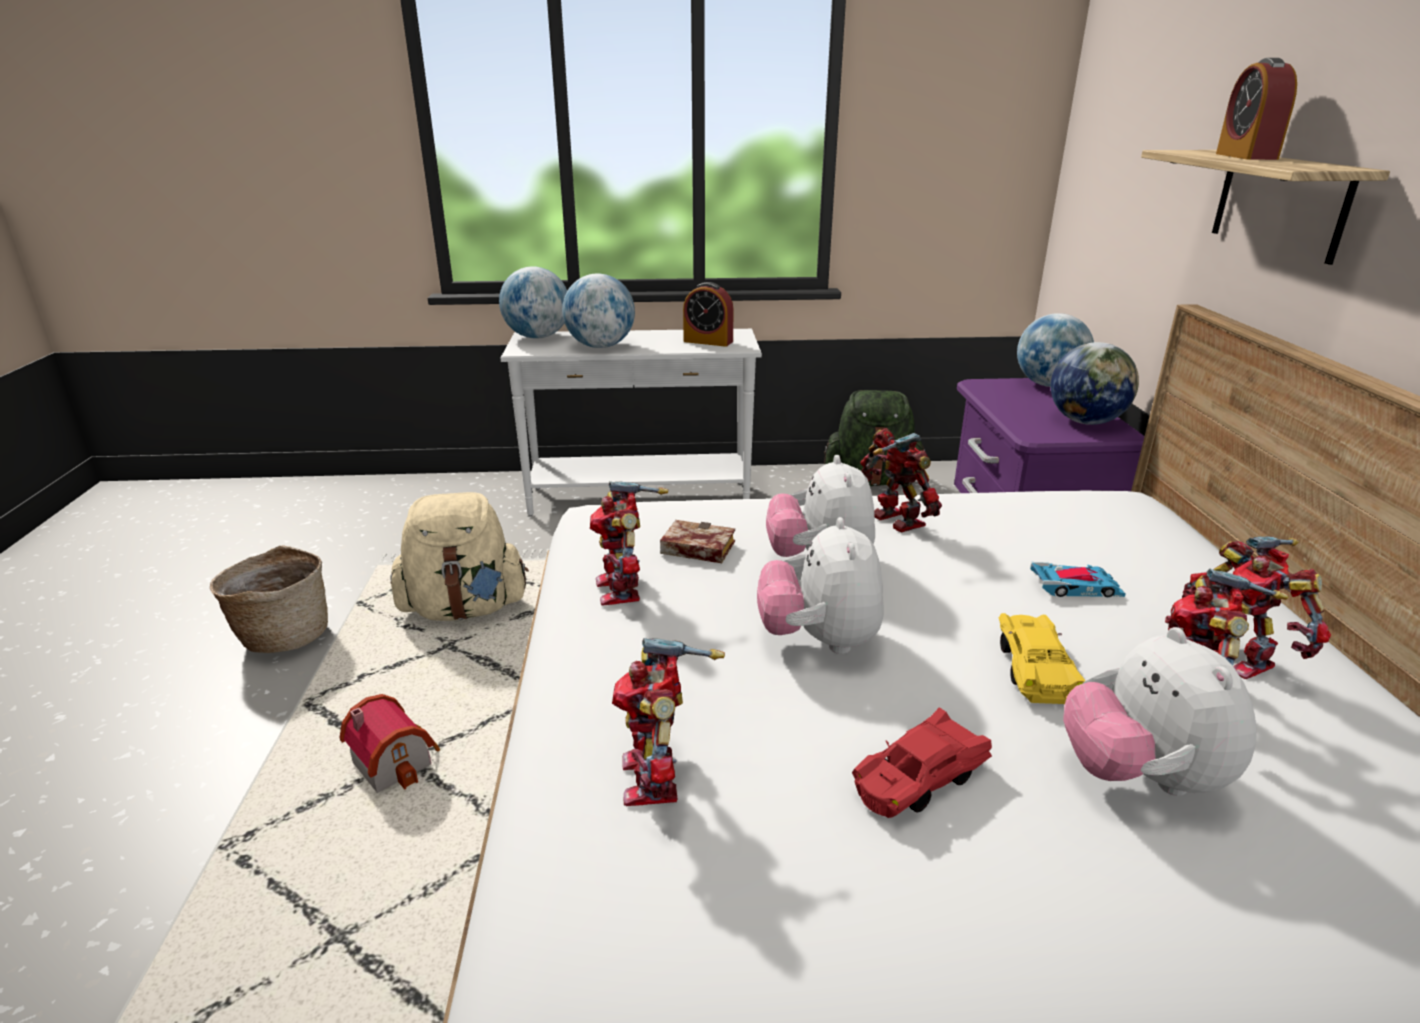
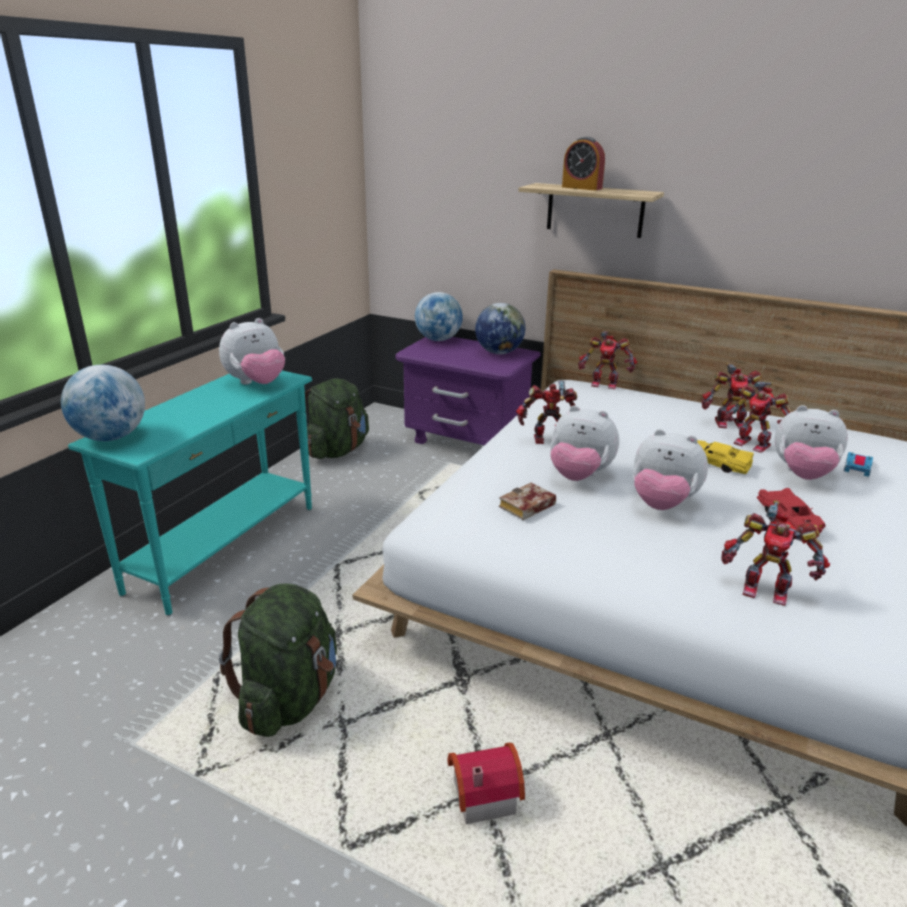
camera: 60 degrees left, 0 degrees up
(284, 635) = (196, 852): basket -> none
(465, 608) = (290, 699): beige backpack -> green backpack
(600, 346) = (194, 420): globe -> none
(622, 589) = (558, 547): toy robot -> toy robot (604, 384)
(641, 497) = (224, 547): white console table -> turquoise console table
(708, 341) = (256, 384): alarm clock -> plush toy
(1076, 587) = (654, 427): toy car -> toy car (857, 467)

